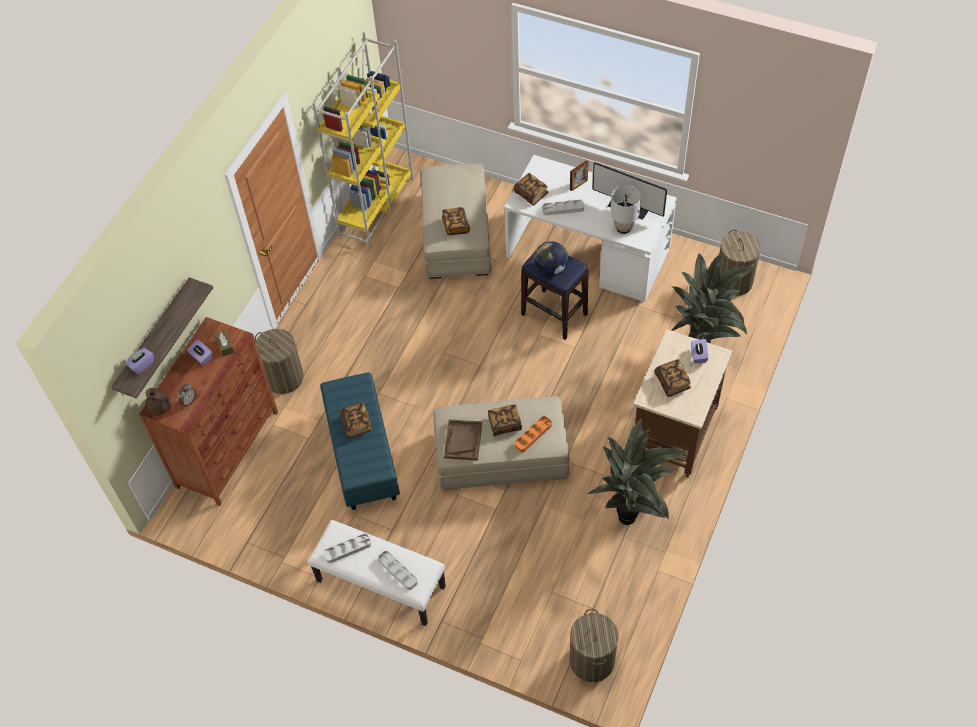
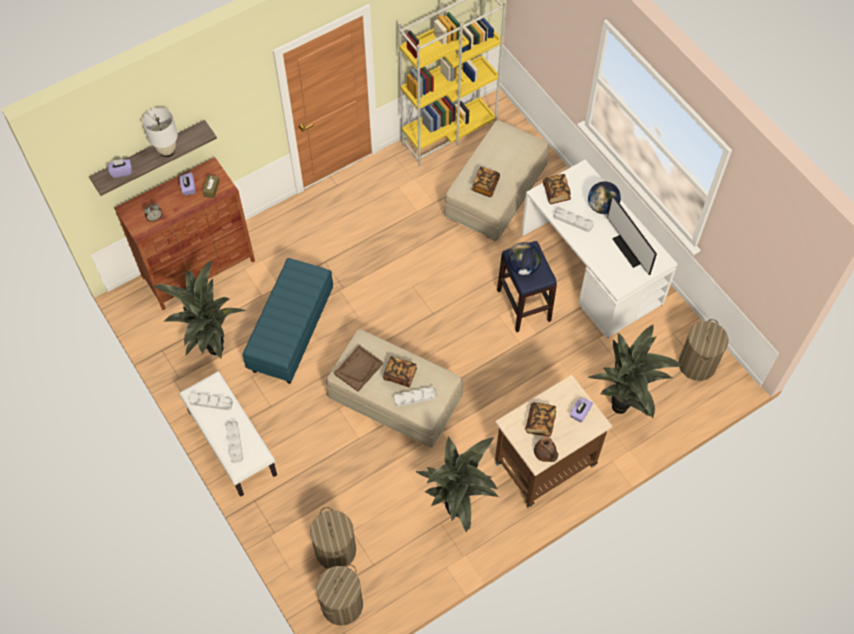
camera: 30 degrees right, 5 degrees up
(160, 408) = (131, 212): brown teapot -> brown teapot (545, 454)
(284, 378) = (278, 236): laundry basket -> laundry basket (335, 550)
(295, 512) = (212, 348): none -> potted plant
(356, 424) = (289, 307): book -> none
(533, 435) = (415, 397): orange tray -> grey tray
(578, 185) = (602, 207): picture frame -> globe
(623, 228) = (611, 265): white table lamp -> white table lamp (167, 151)

